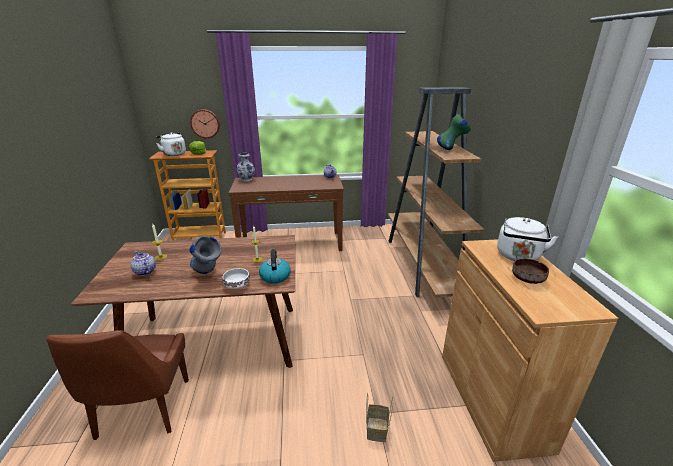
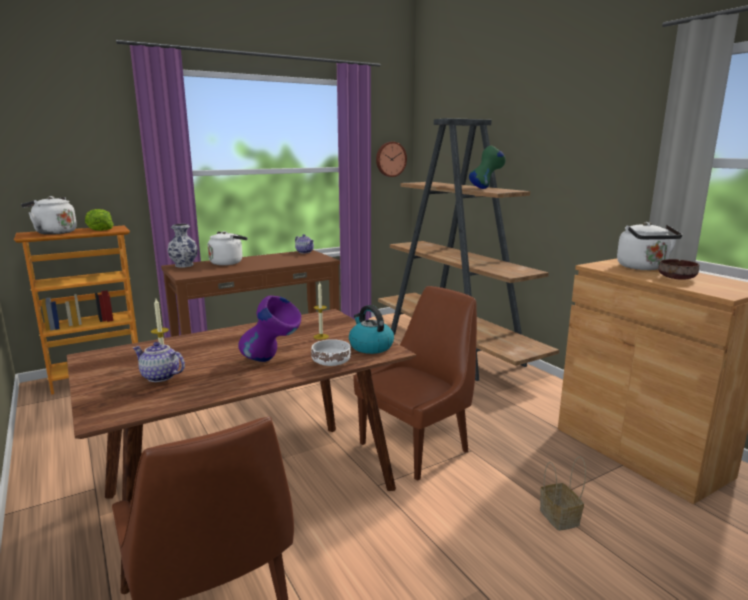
camera: 25 degrees left, 10 degrees down
(205, 123) = (104, 183): wall clock -> wall clock (390, 159)
(208, 274) = (271, 361): grey vase -> purple vase
(273, 180) = (228, 262): none -> white kettle
(330, 339) = (417, 446): none -> brown chair

